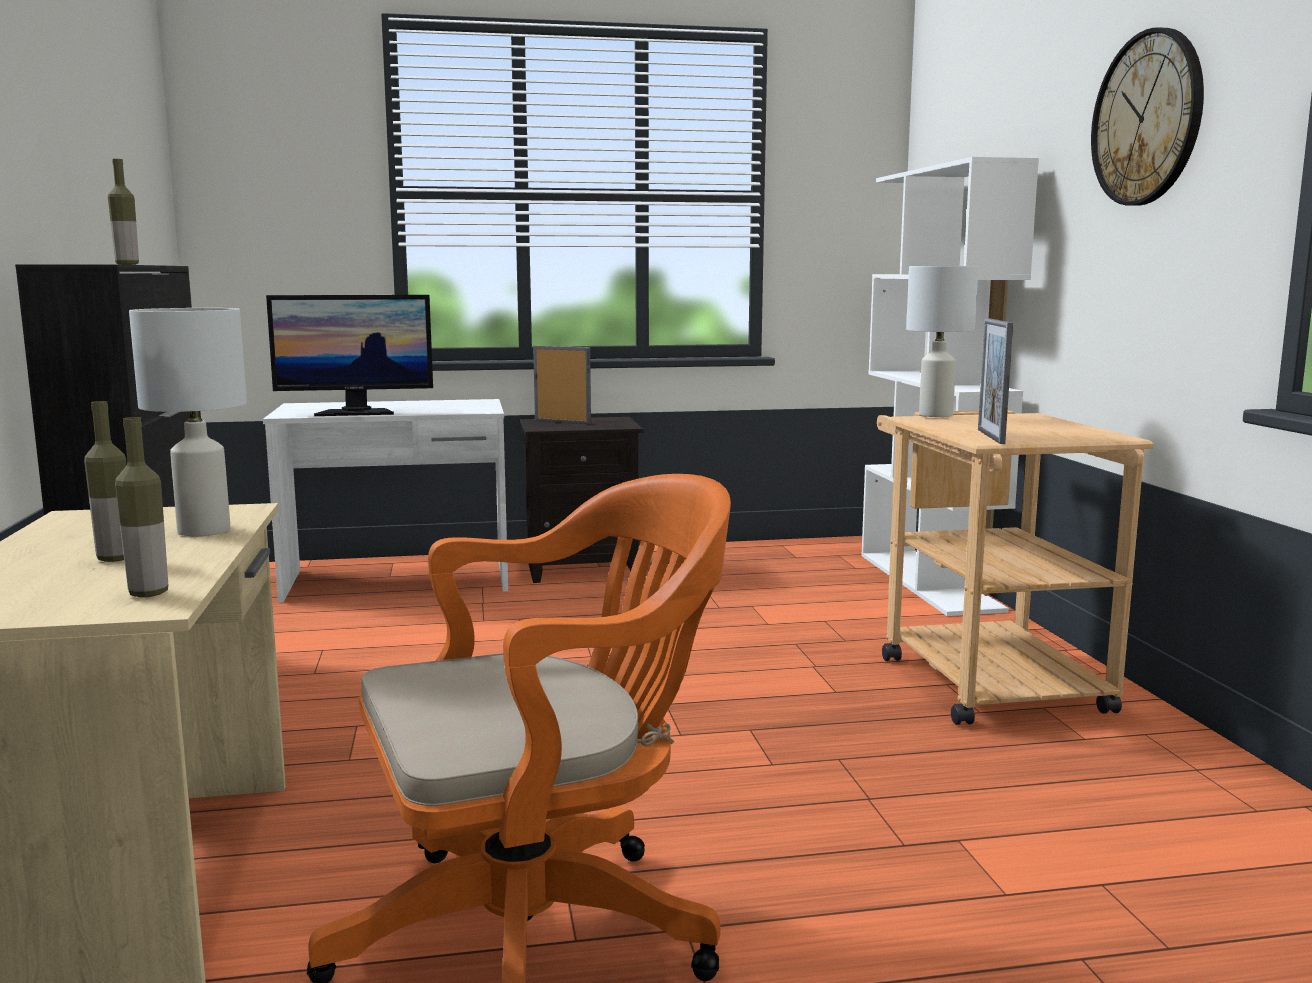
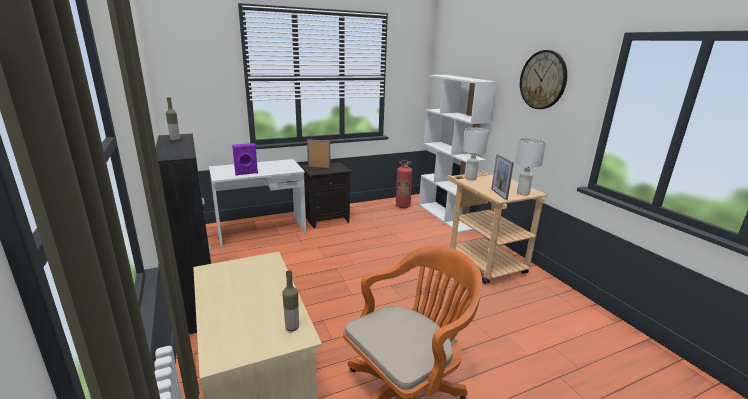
camera: 15 degrees left, 10 degrees up
(115, 559) = (255, 303): bottle -> none
(202, 531) = (270, 277): white table lamp -> white table lamp (523, 193)
(356, 412) = (246, 174): monitor -> purple speaker
(813, 555) = (403, 206): none -> fire extinguisher

